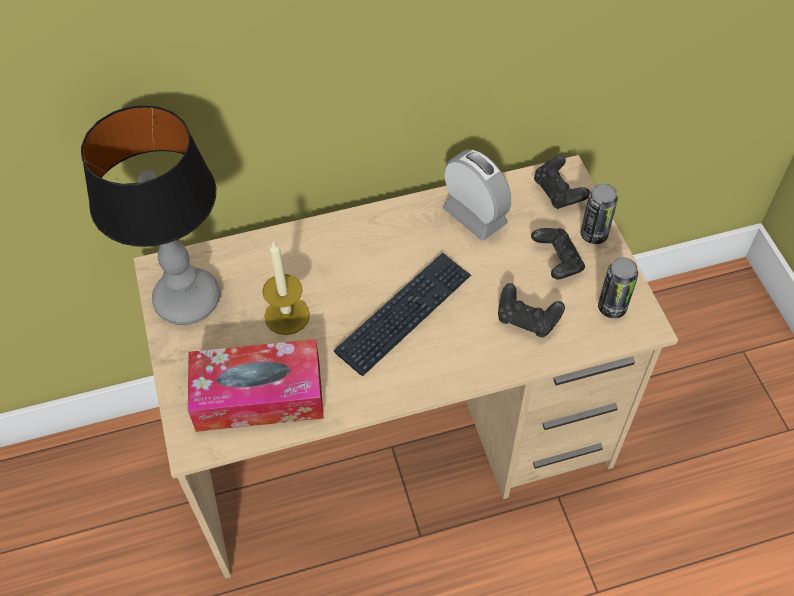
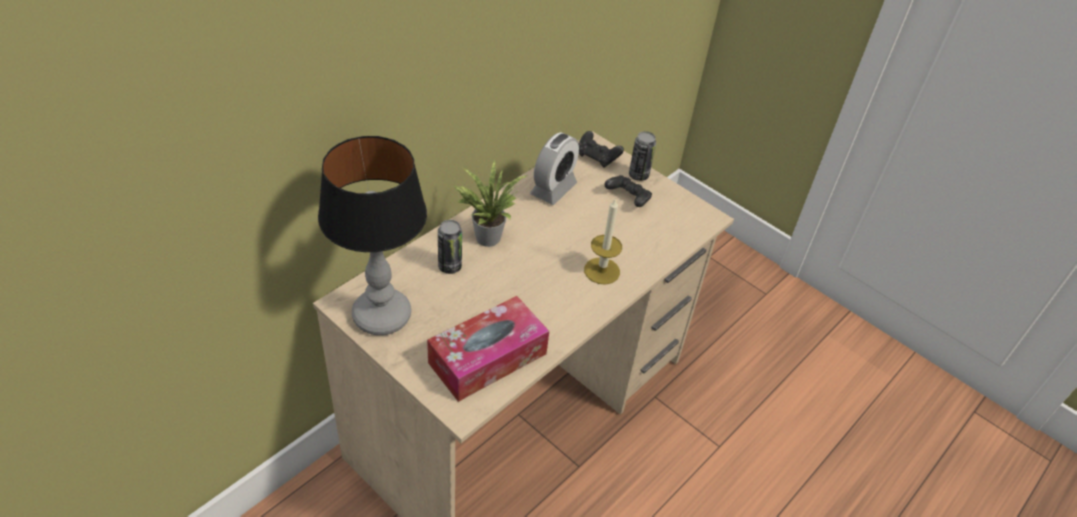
camera: 35 degrees left, 10 degrees down
(287, 315) = (468, 298): candle -> candle (602, 271)
(357, 247) = (486, 235): none -> potted plant
(404, 314) = (552, 266): keyboard -> none
(474, 216) = (553, 189): alarm clock -> alarm clock turned 105 degrees clockwise
(527, 319) = (635, 240): black game controller -> none
(612, 307) = (682, 214): can -> can (450, 266)

